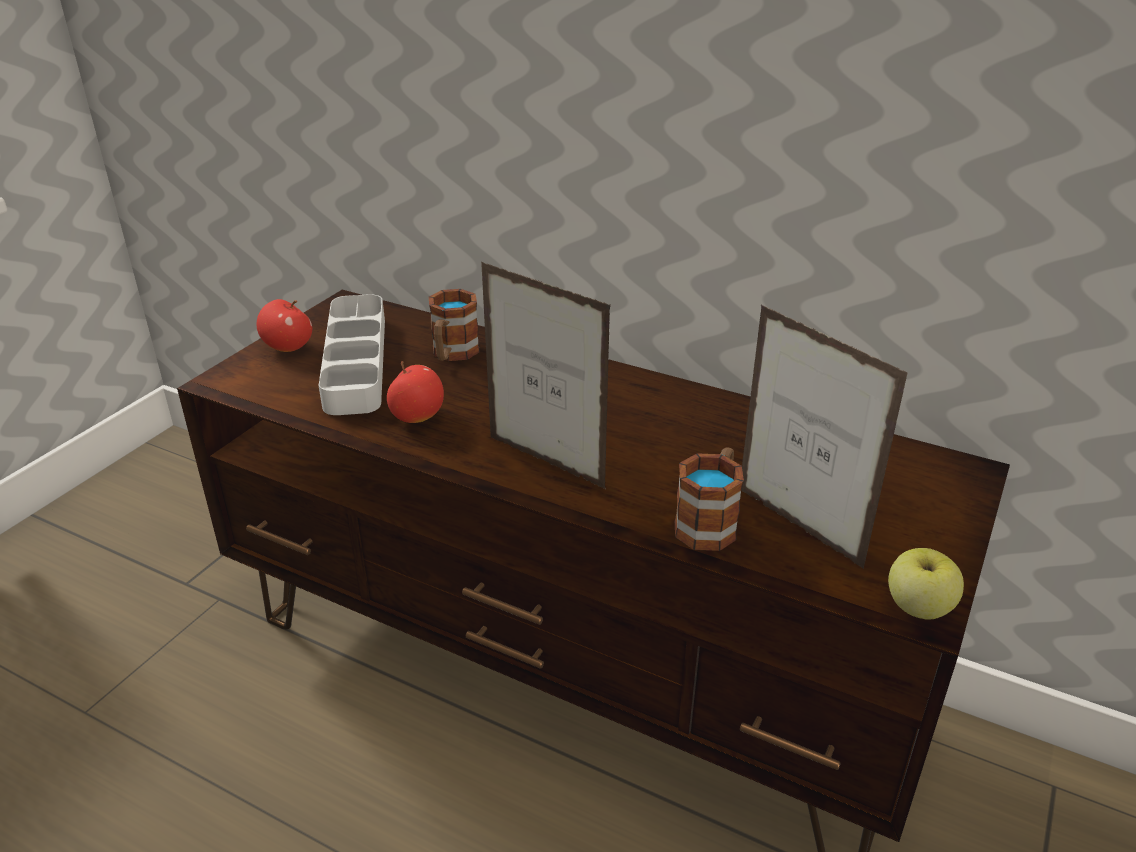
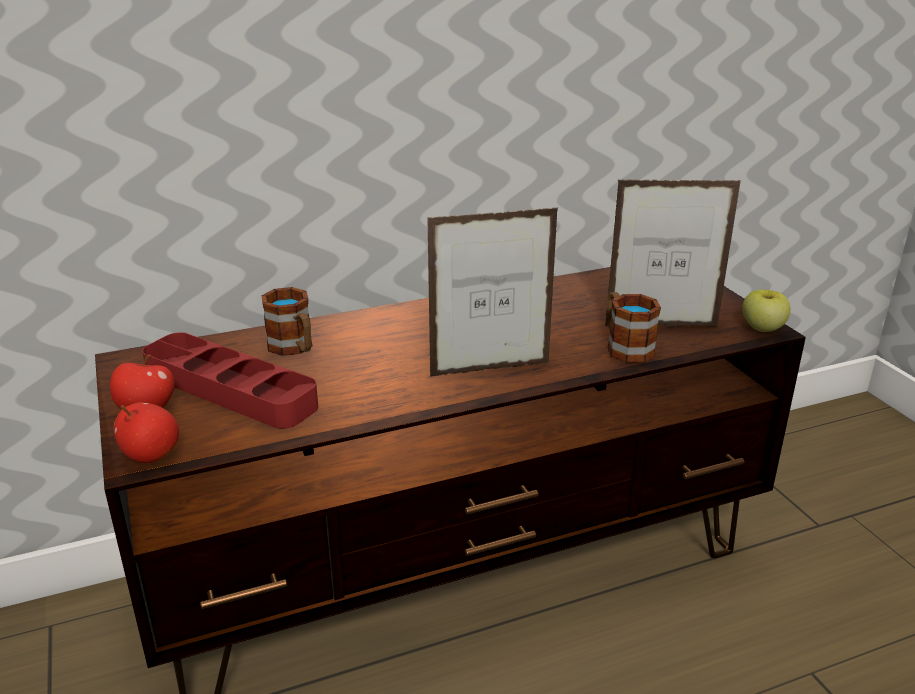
camera: 50 degrees left, 5 degrees down
(356, 361) = (229, 389): grey tray -> red tray
(417, 417) = (357, 393): apple -> apple (151, 455)

